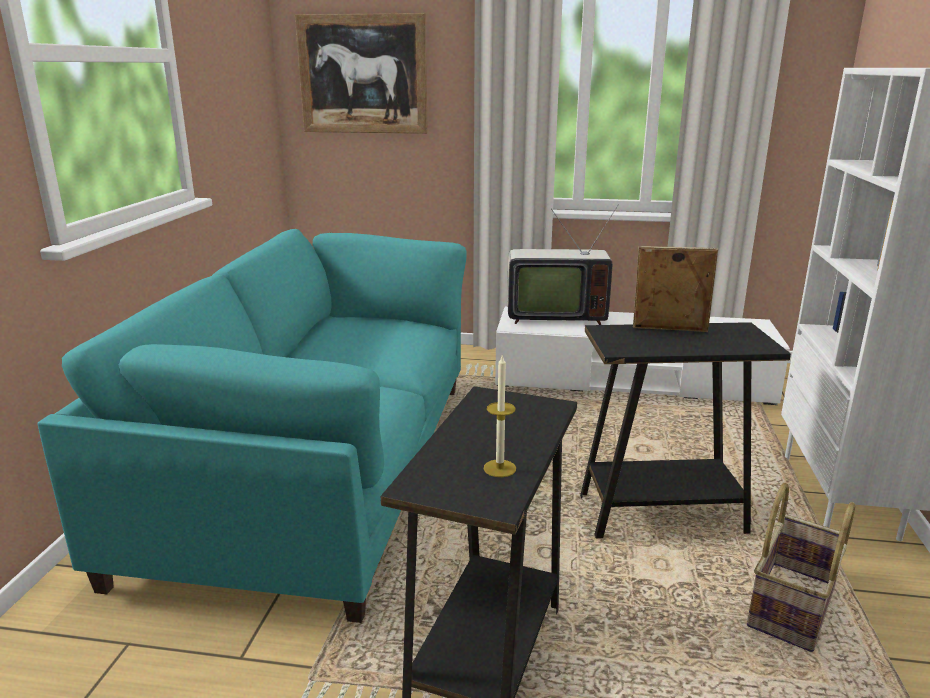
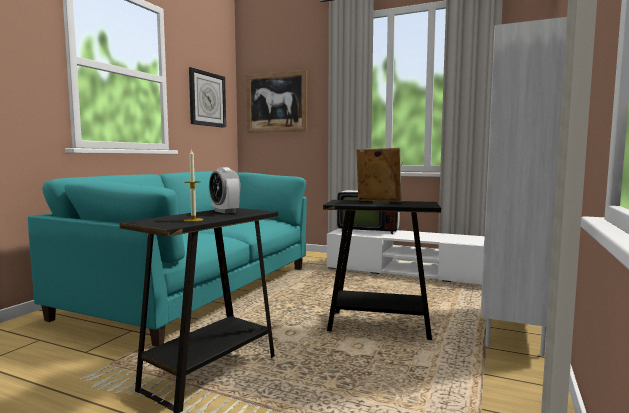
camera: 15 degrees right, 15 degrees down
(236, 76) = (207, 99): none -> wall clock
(496, 415) = (225, 211): none -> alarm clock
(793, 608) = (432, 376): basket -> none

